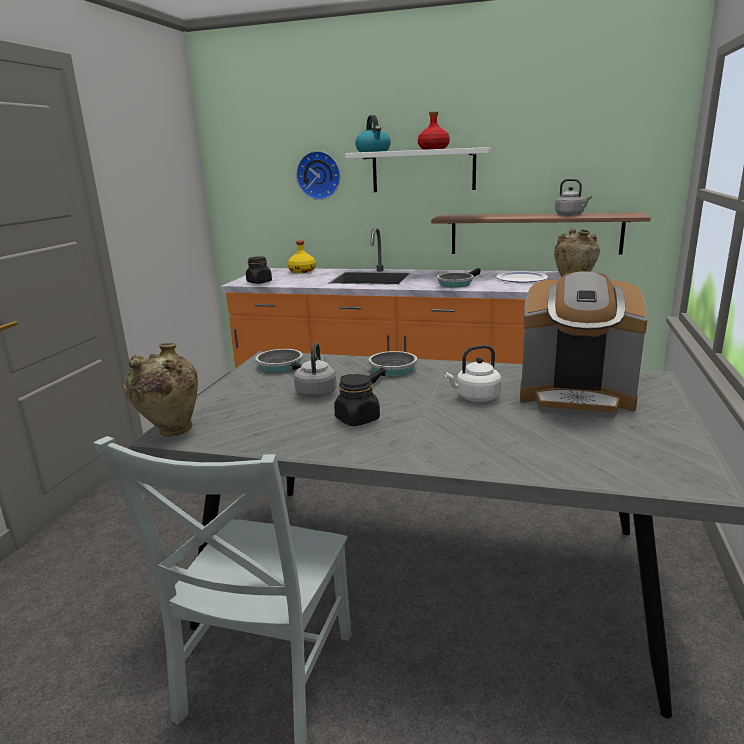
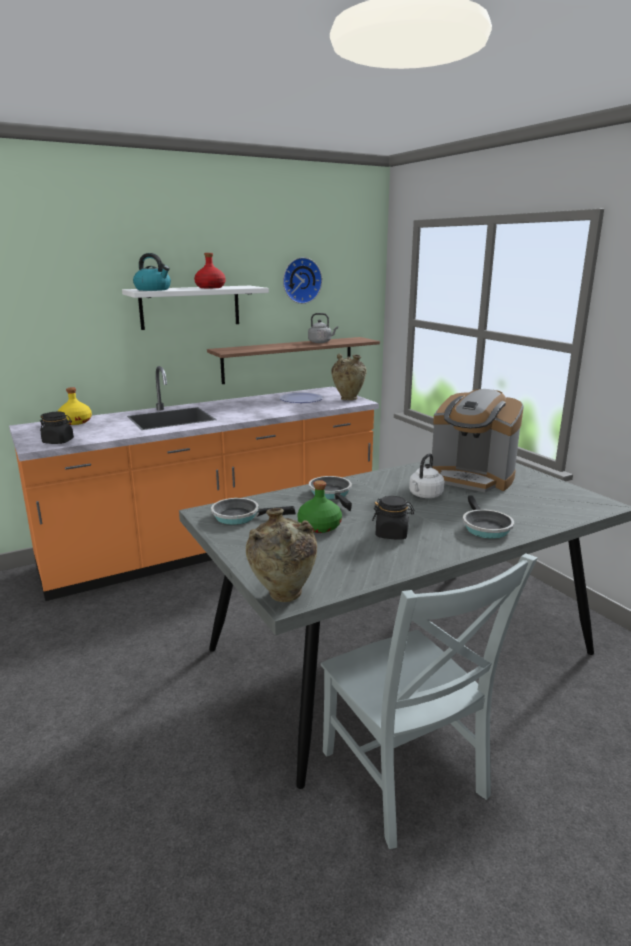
camera: 45 degrees left, 0 degrees up
(317, 392) = (319, 526): grey kettle -> green bottle
(319, 175) = (76, 314): wall clock -> wall clock (301, 280)
(456, 283) = (262, 411): frying pan -> frying pan (484, 527)
(576, 397) = (472, 478): coffee machine -> coffee machine turned 60 degrees clockwise

